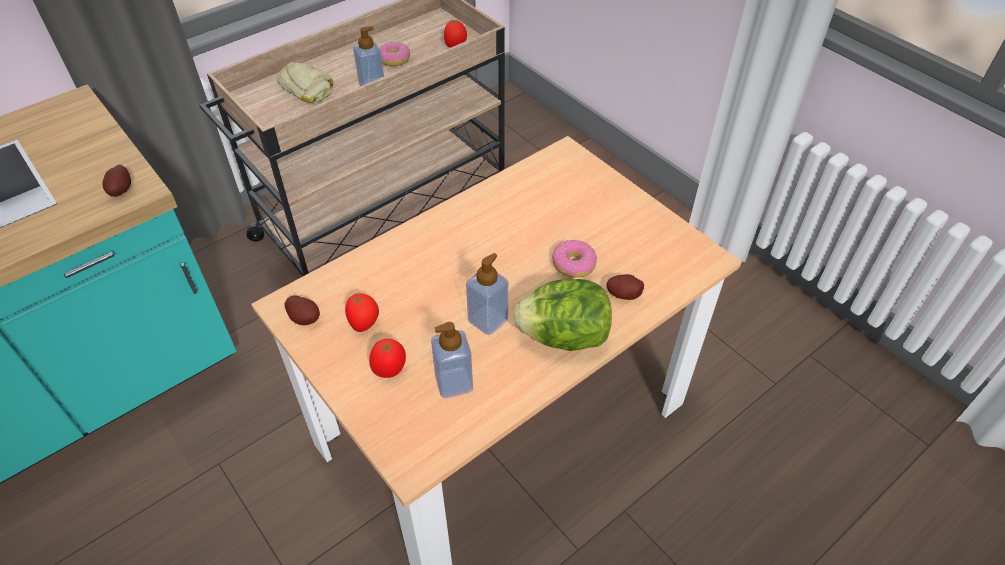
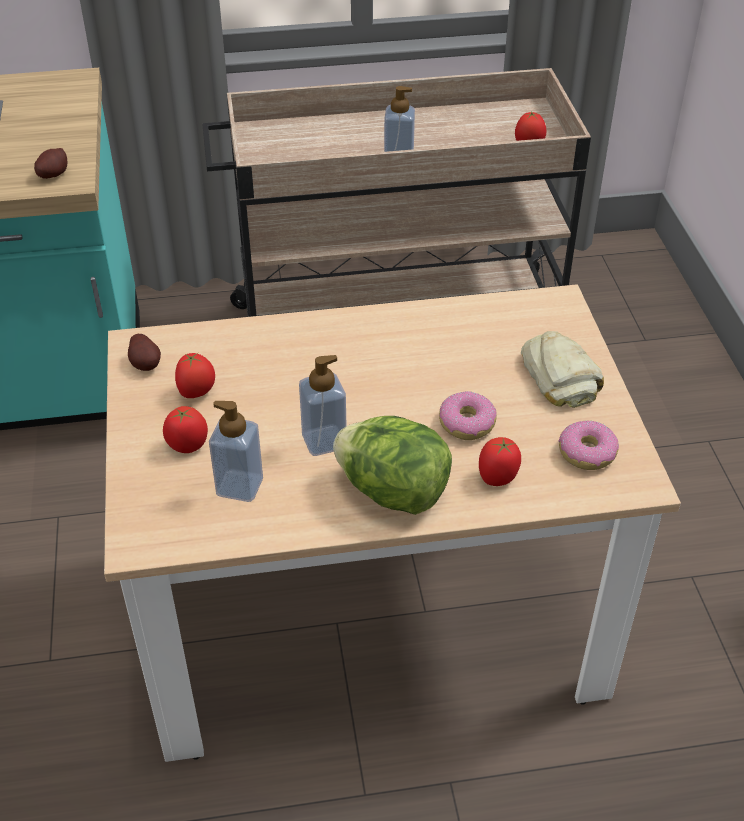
camera: 30 degrees right, 5 degrees down
(306, 87) = (327, 140): bread -> bread (560, 376)
(394, 59) = (446, 139): donut -> donut (587, 453)
(623, 294) = (498, 478): potato -> tomato

